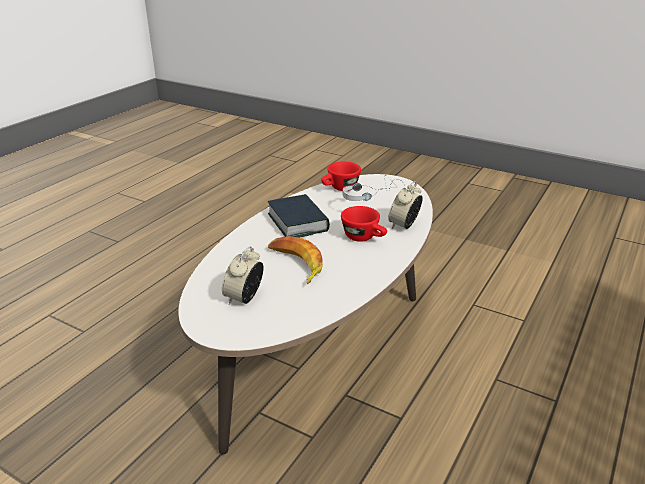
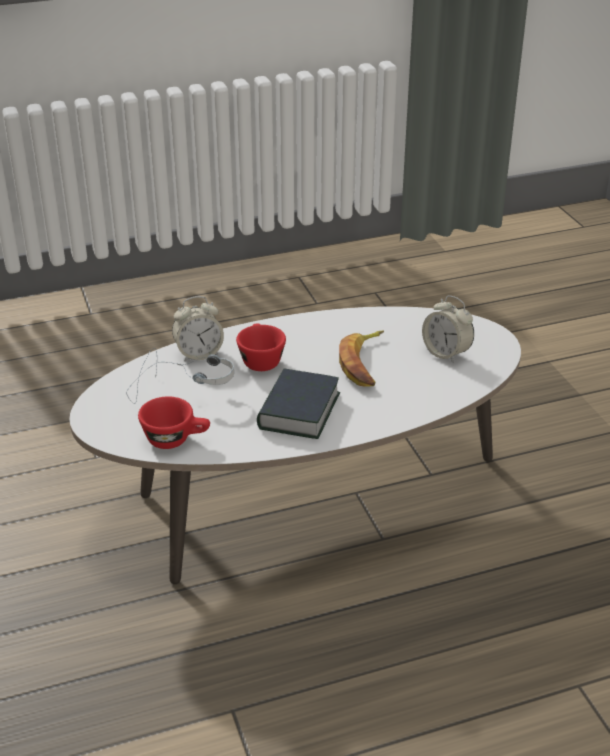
camera: 140 degrees left, 5 degrees up
(244, 298) = (446, 353): alarm clock -> alarm clock turned 75 degrees clockwise

